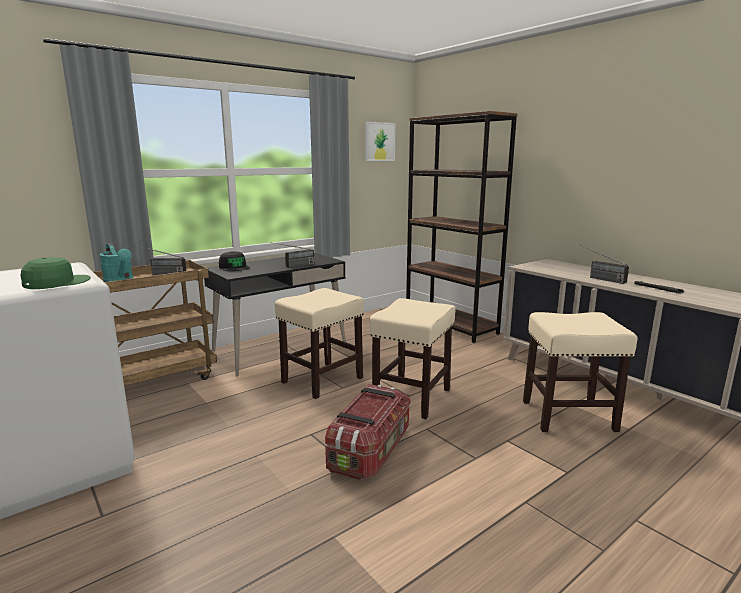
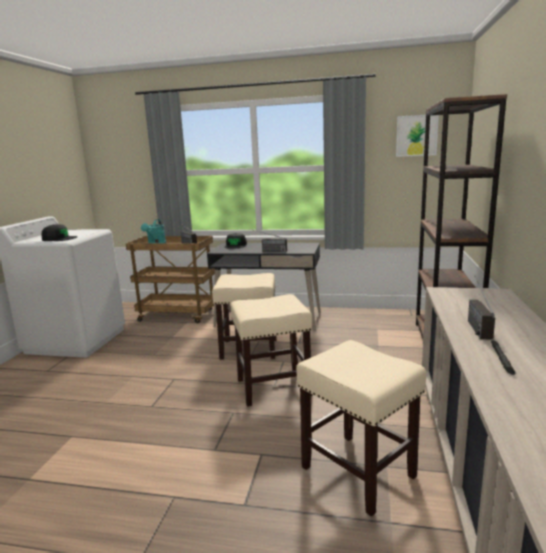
camera: 50 degrees right, 0 degrees up
(56, 282) = (59, 238): green cap -> black cap
(371, 450) = (177, 405): storage box -> none

